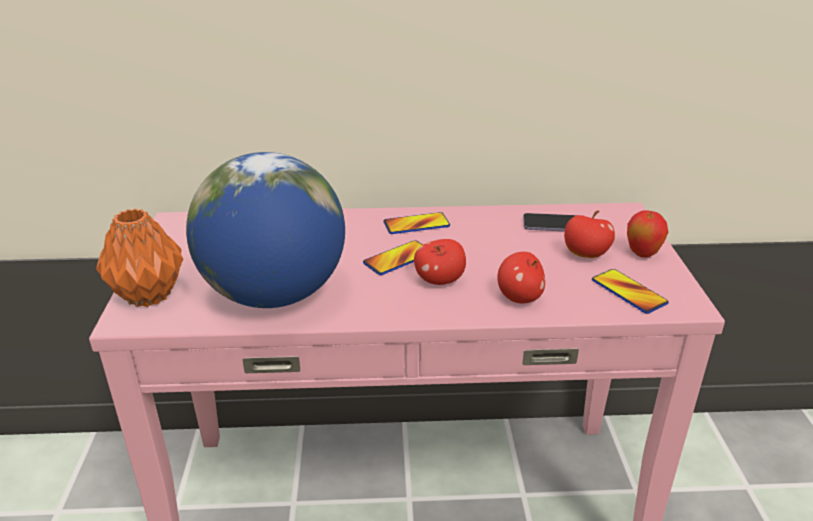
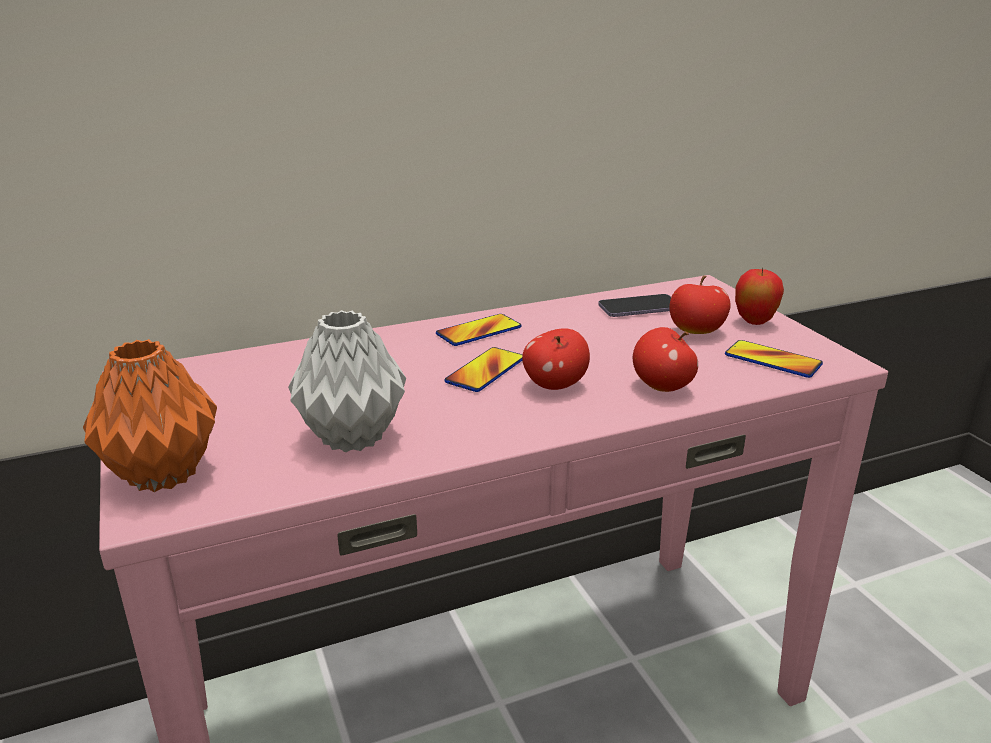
camera: 20 degrees left, 5 degrees down
(275, 294) = (353, 438): globe -> grey vase

